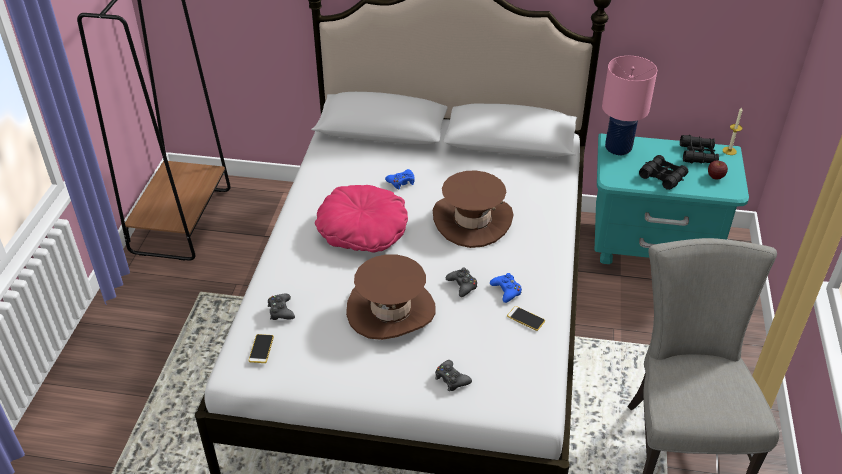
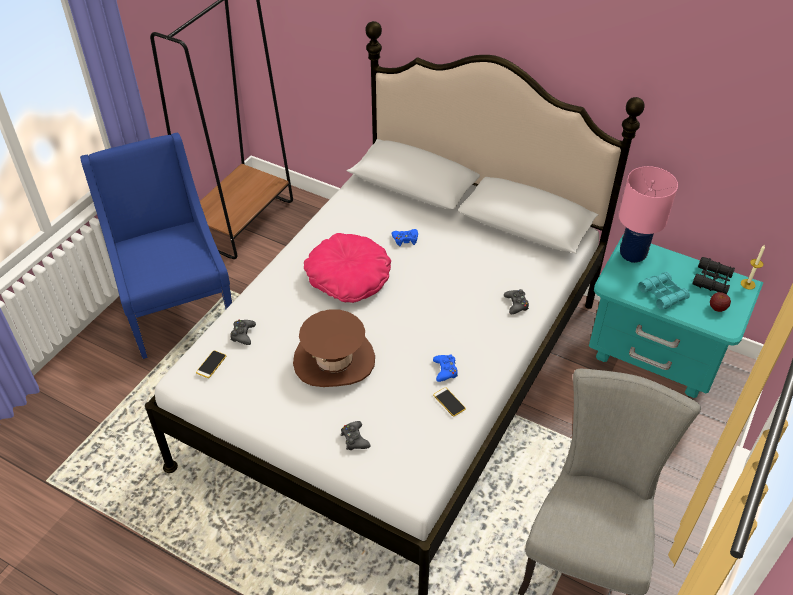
camera: 20 degrees right, 5 degrees up
(151, 326) = (178, 310): none -> blue armchair
(462, 285) = (409, 354): black game controller -> black game controller (516, 304)
(472, 221) = (449, 294): brown hat -> none
(662, 176) = (662, 294): black binoculars -> turquoise binoculars

